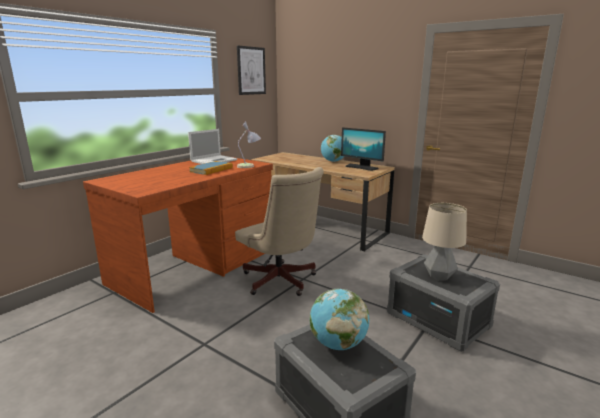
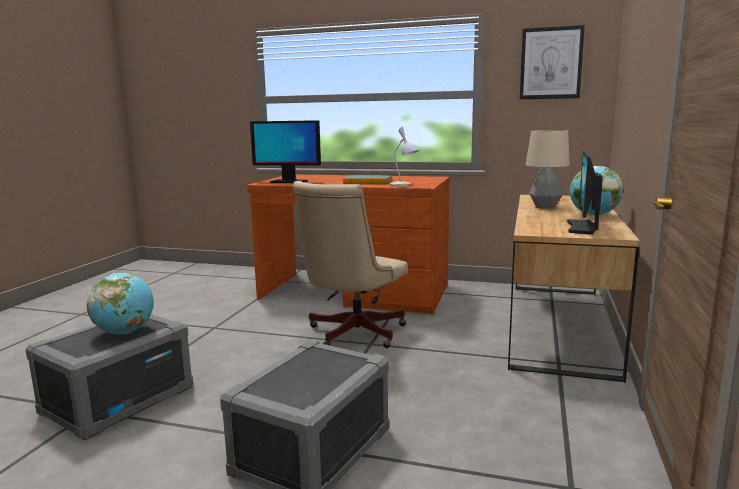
camera: 70 degrees right, 5 degrees down
(152, 185) = (288, 182): none -> monitor
(214, 160) = (414, 178): laptop -> none
(439, 277) = (304, 372): table lamp -> table lamp (545, 207)

